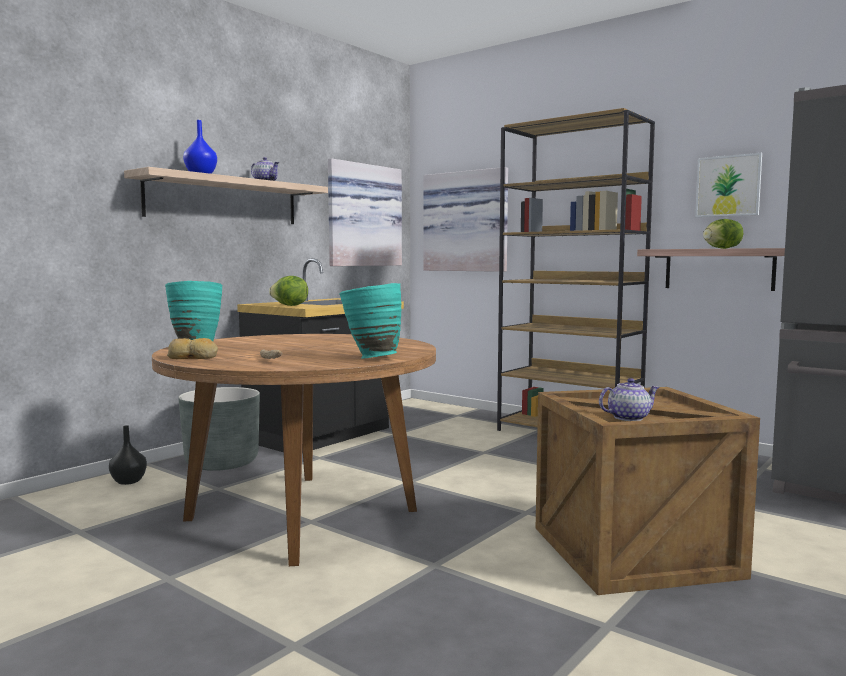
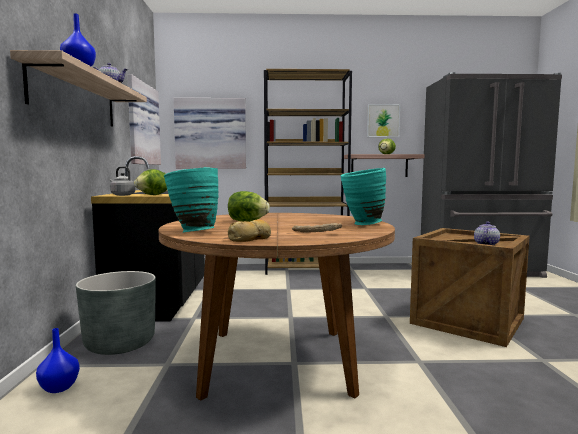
camera: 40 degrees left, 0 degrees up
(129, 481) = (60, 388): black vase -> blue vase
(268, 304) = (122, 195): none -> grey kettle
(292, 342) = (247, 221): none -> lettuce

